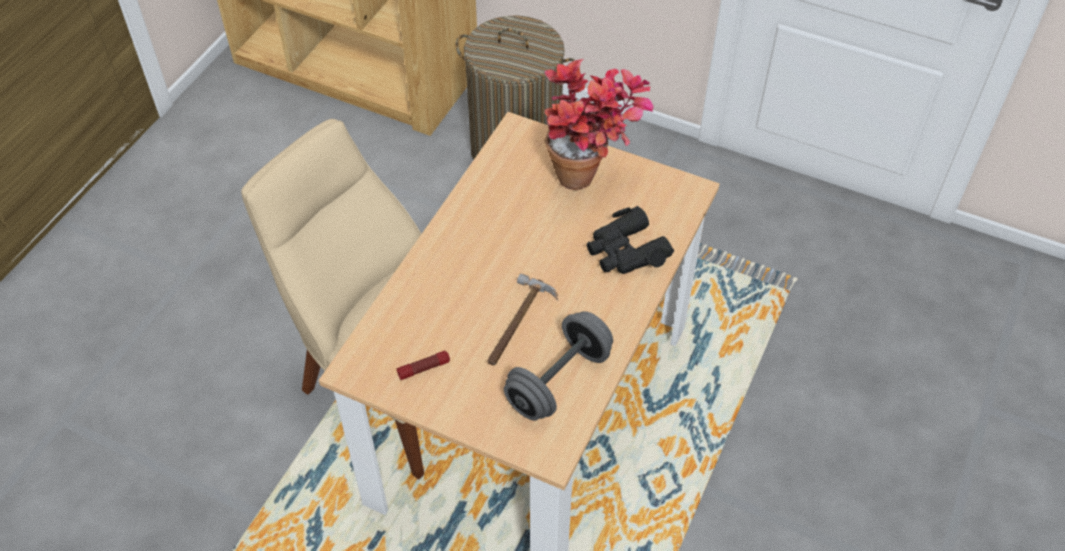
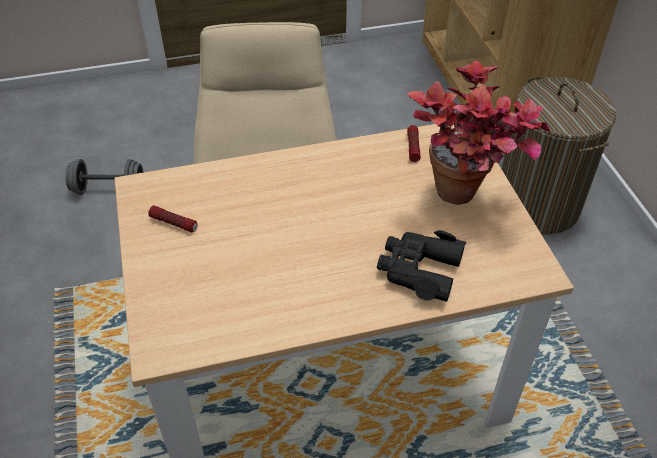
camera: 50 degrees right, 5 degrees down
(502, 166) = (413, 147): none -> flashlight
(518, 324) = (269, 250): hammer -> none
(558, 381) = (237, 310): grey dumbbell -> grey dumbbell (109, 189)

